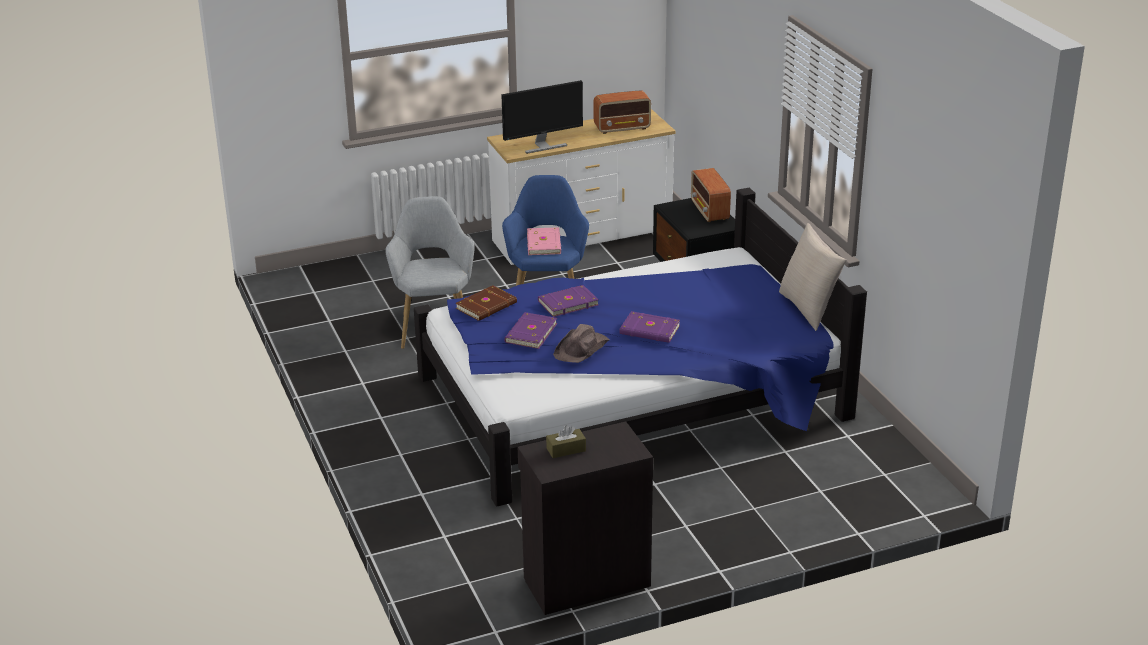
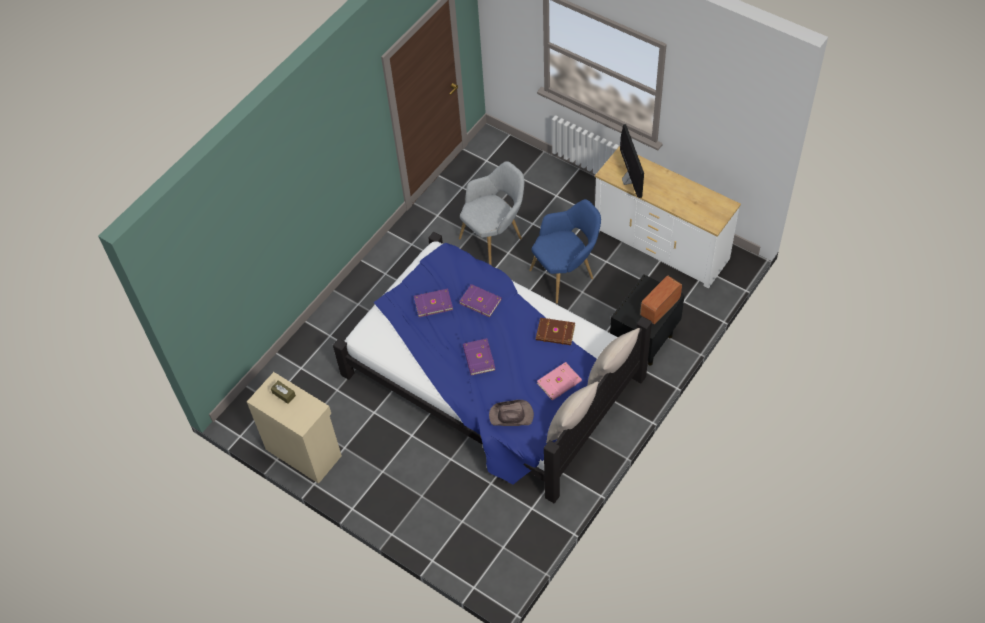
camera: 60 degrees right, 25 degrees up
(487, 306) = (448, 266): brown book -> brown book (555, 333)
(542, 146) = (630, 181): monitor -> monitor turned 135 degrees counterclockwise
(545, 243) = (560, 246): pink book -> pink book (559, 383)
(582, 349) = (434, 337): brown hat -> brown hat (511, 416)
(585, 581) = (304, 451): black cabinet -> beige cabinet
(622, 128) = (695, 205): radio -> none
(761, 264) = (611, 372): none -> beige pillow

